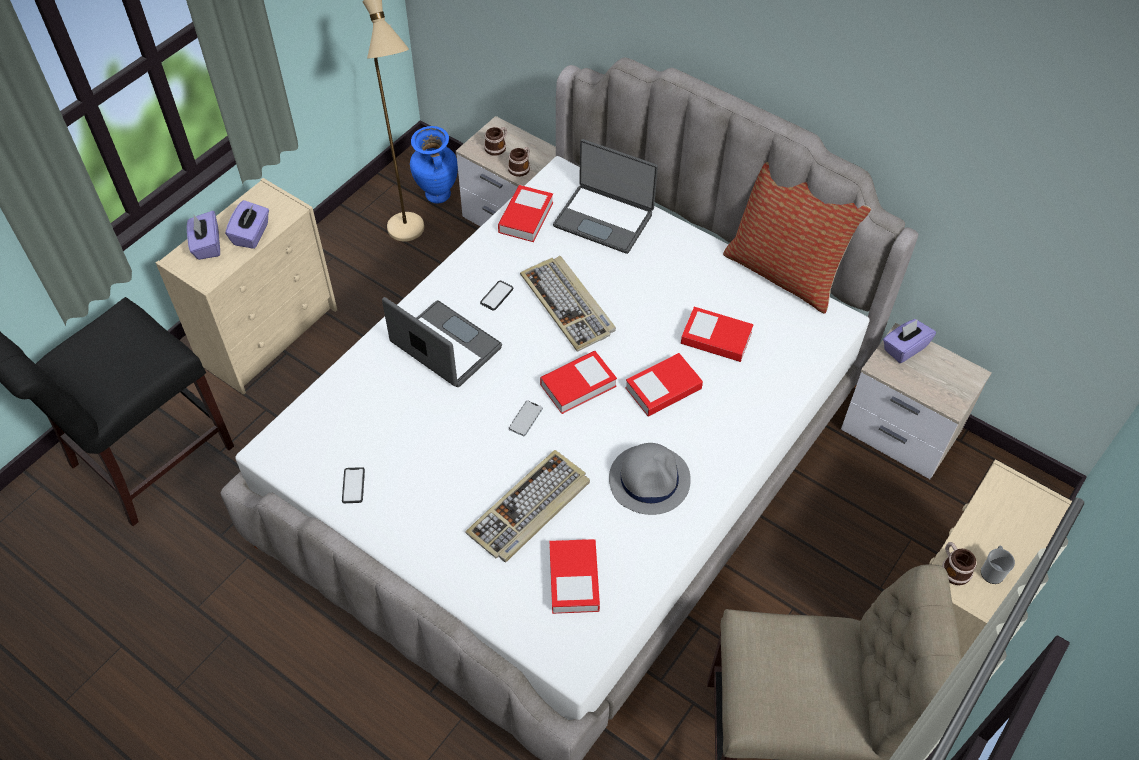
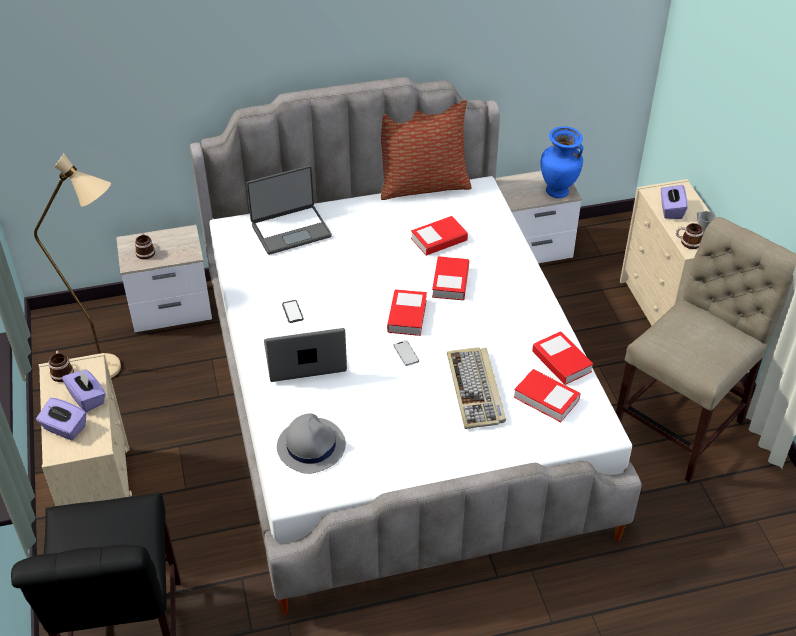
camera: 50 degrees left, 10 degrees down
(353, 485) = (368, 466): phone -> none
(437, 195) = (97, 335): blue vase -> blue vase (557, 192)
(521, 167) = (179, 251): mug -> mug (62, 372)
(526, 217) = (244, 262): book -> book (561, 362)
(568, 305) = (340, 284): keyboard -> none
(650, 479) = (509, 326): grey hat -> grey hat (311, 445)
(904, 348) = (513, 186): purple tissue box -> purple tissue box (671, 210)

